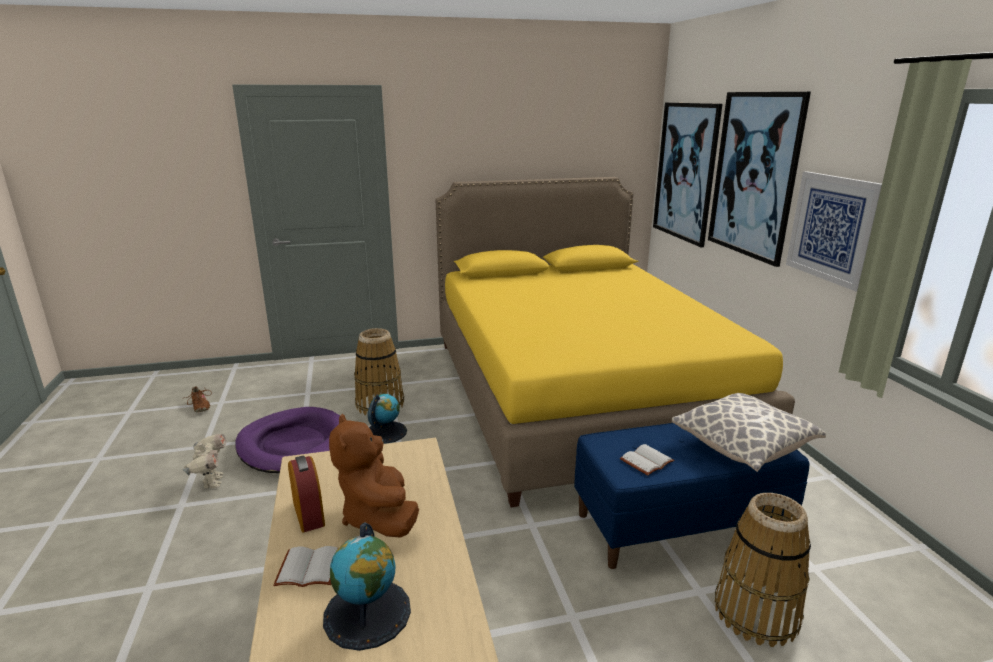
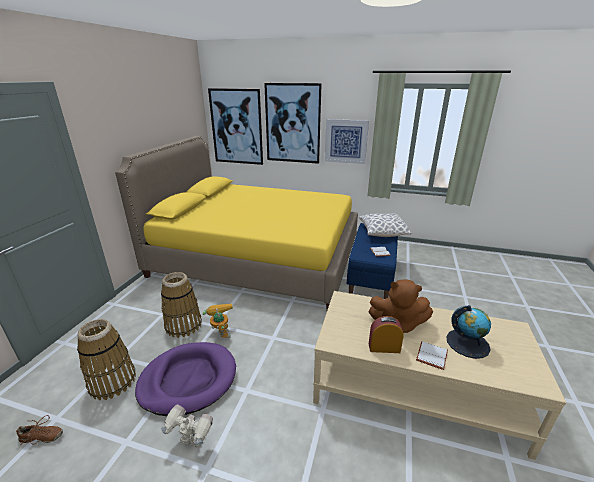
camera: 60 degrees left, 5 degrees up
(386, 432) = (221, 332): globe -> toy robot
(756, 612) = (422, 282): basket -> basket (112, 381)

